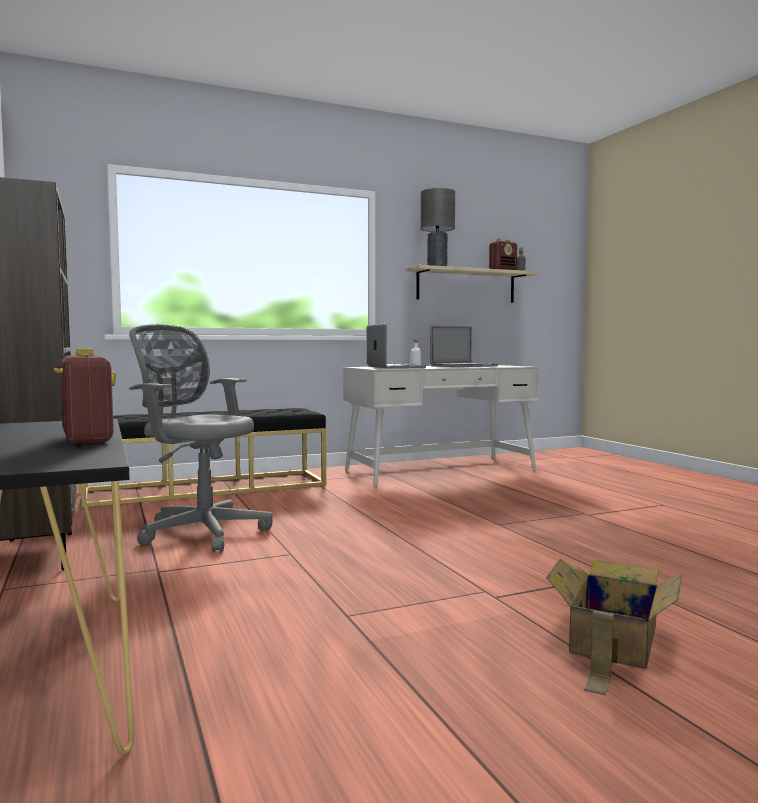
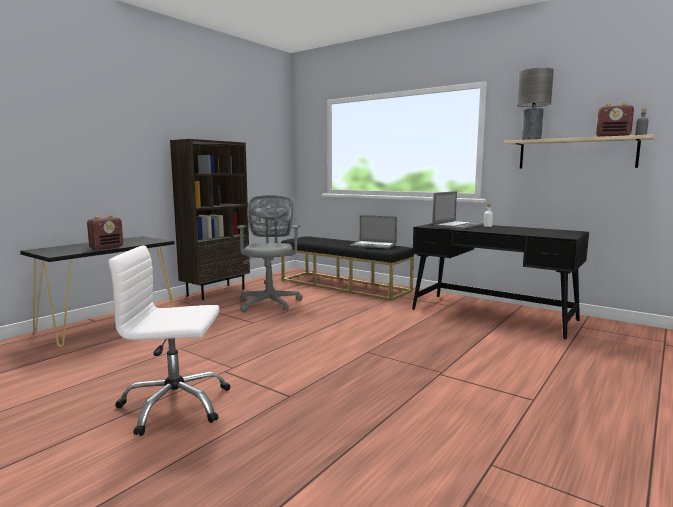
camera: 60 degrees right, 5 degrees up
(441, 470) = (492, 314): white desk -> black desk
(463, 366) = (524, 230): laptop -> laptop (373, 245)
(611, 642) = (175, 405): cardboard box -> white office chair

